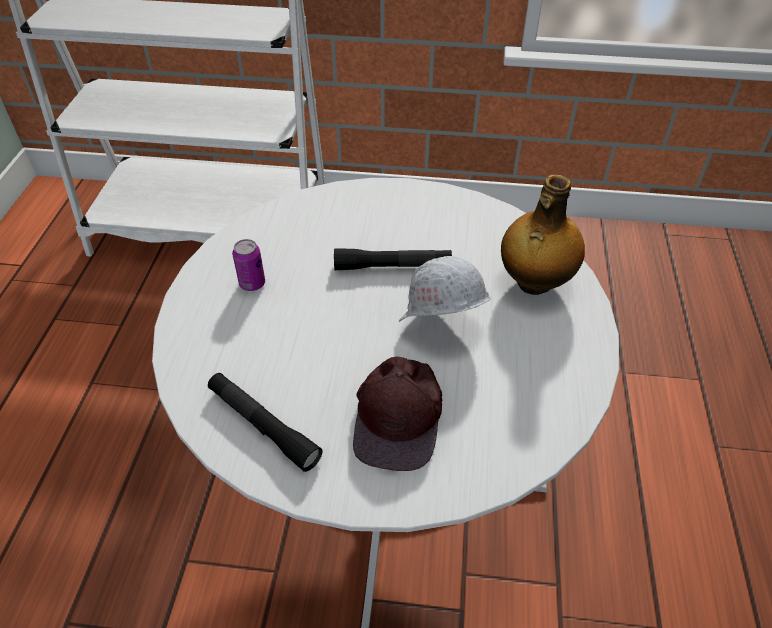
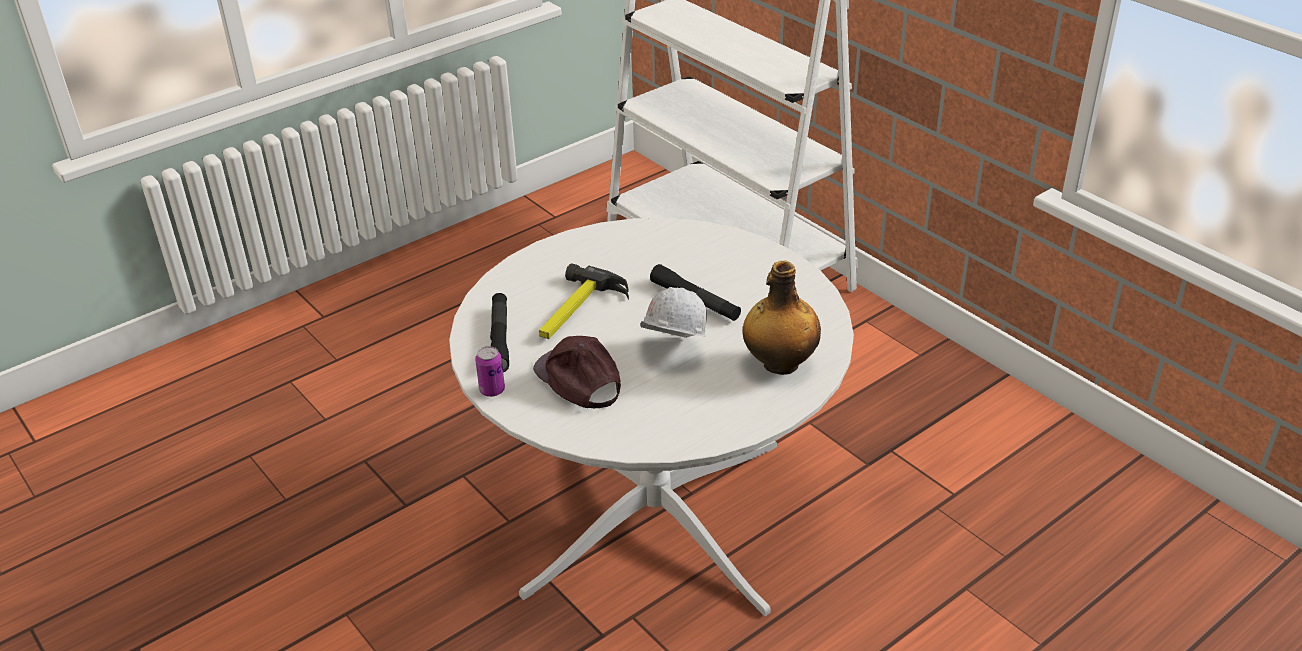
camera: 45 degrees right, 10 degrees down
(252, 283) = (592, 262): can -> can (492, 390)
(304, 343) = (578, 312): none -> hammer
(399, 416) = (578, 380): brown cap -> brown cap turned 90 degrees clockwise

